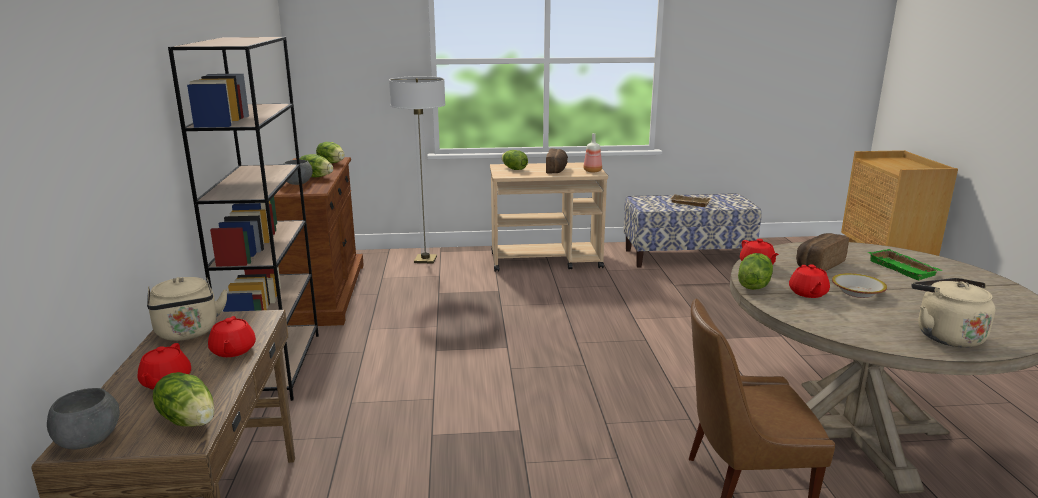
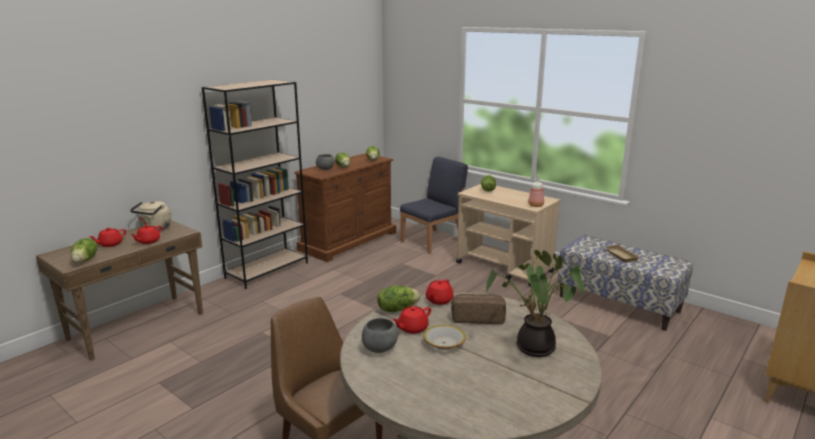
camera: 45 degrees right, 0 degrees up
(90, 441) = (57, 254): grey bowl -> grey bowl (380, 349)
(425, 260) = (433, 241): floor lamp -> blue chair
(557, 170) = (514, 198): bread -> none
(904, 268) = (532, 348): green tray -> potted plant
(945, 335) = (408, 391): beige kettle -> none

